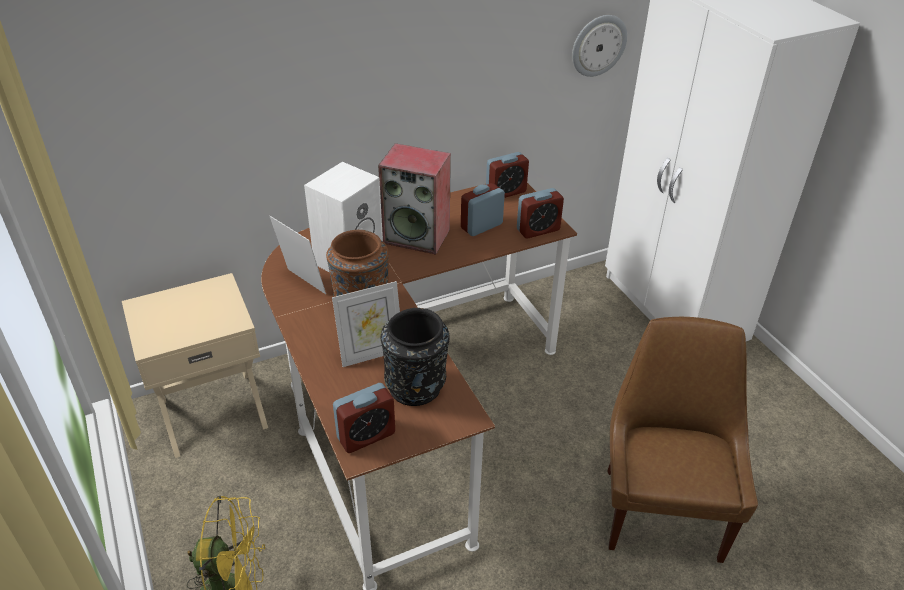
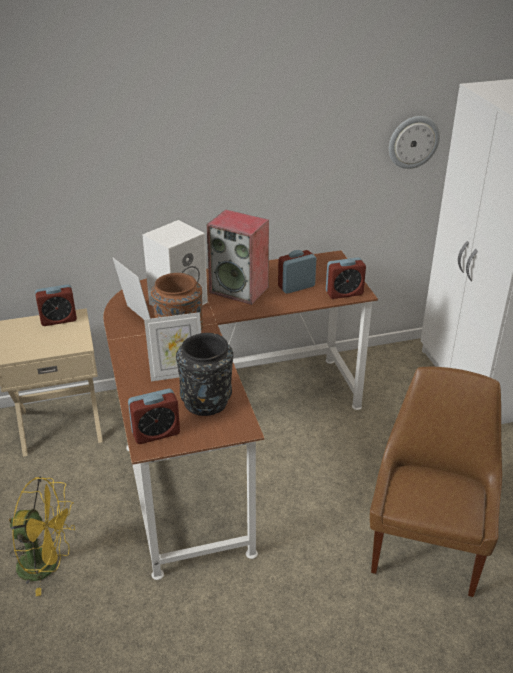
camera: 10 degrees right, 5 degrees down
(506, 192) = (324, 262): alarm clock -> alarm clock (58, 319)

